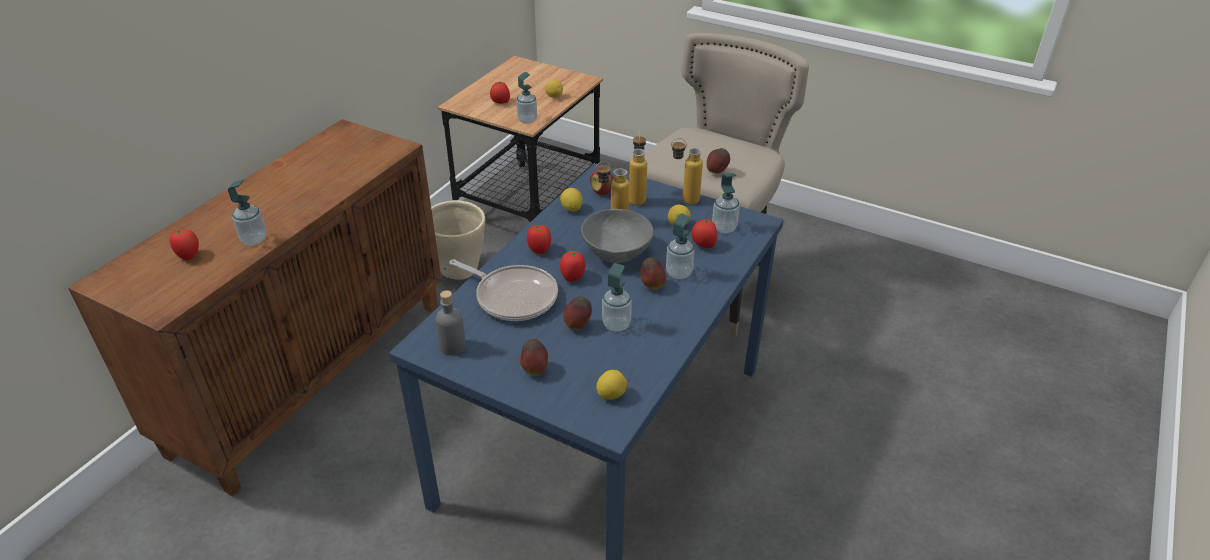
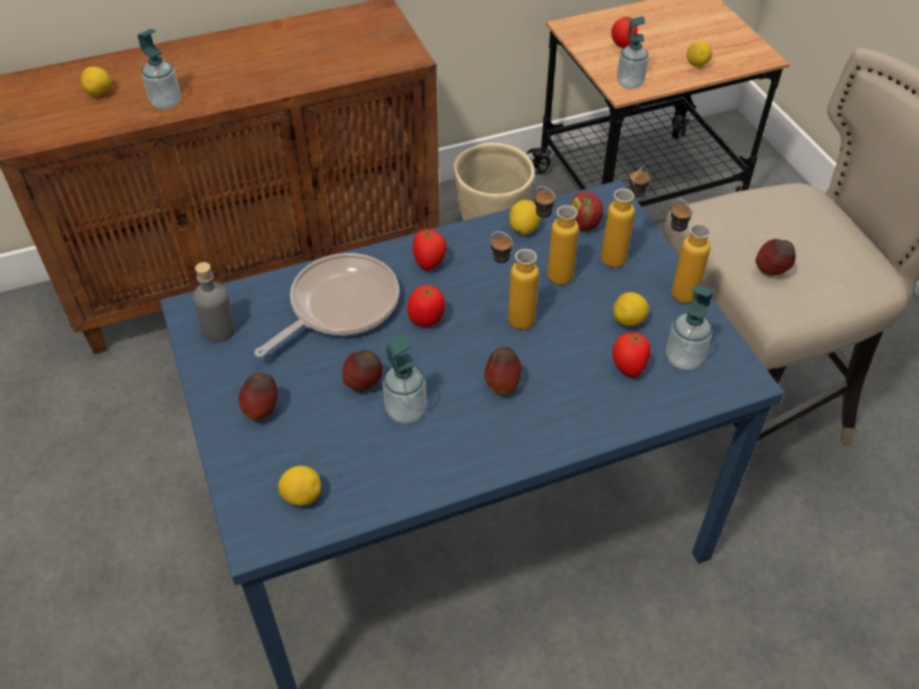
camera: 40 degrees right, 10 degrees up
(189, 256) = (99, 93): tomato -> lemon
(513, 296) = (339, 306): frying pan -> frying pan turned 120 degrees counterclockwise
(617, 253) = (510, 317): grey bowl -> bottle
(678, 273) = (554, 388): soap dispenser -> none

